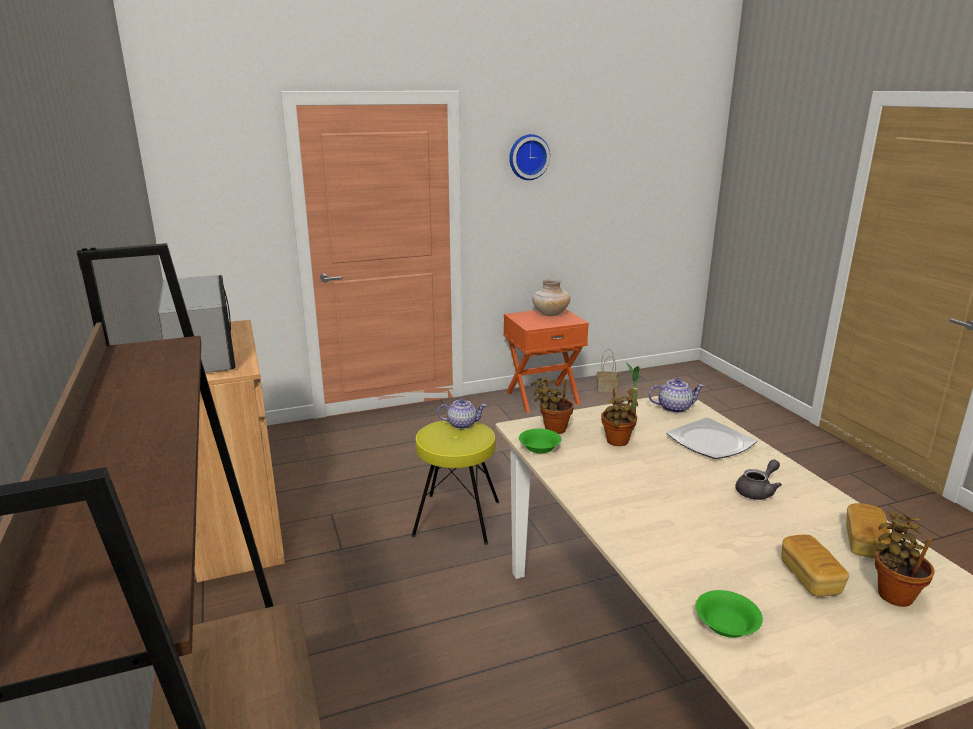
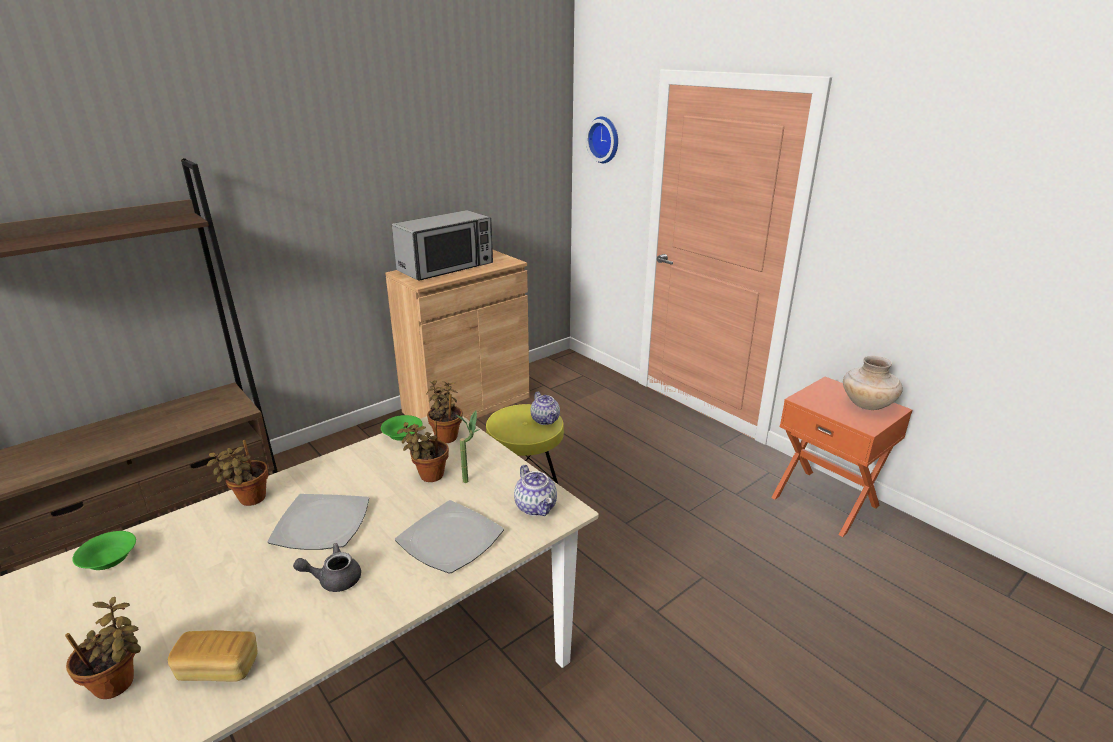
camera: 70 degrees right, 5 degrees up
(528, 157) = (911, 180): wall clock -> wall clock (605, 139)
(607, 388) = (922, 555): basket -> none
(630, 535) = (249, 499): none -> potted plant
(680, 494) = (322, 524): none -> plate
(757, 491) = (334, 579): grey teapot -> grey teapot turned 135 degrees clockwise
(810, 578) = (161, 616): bread -> none

